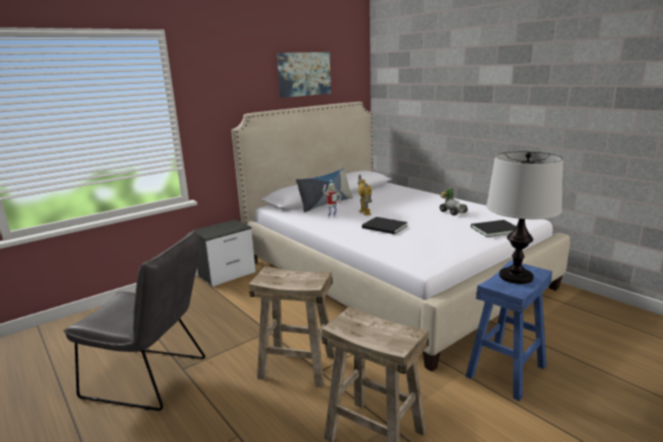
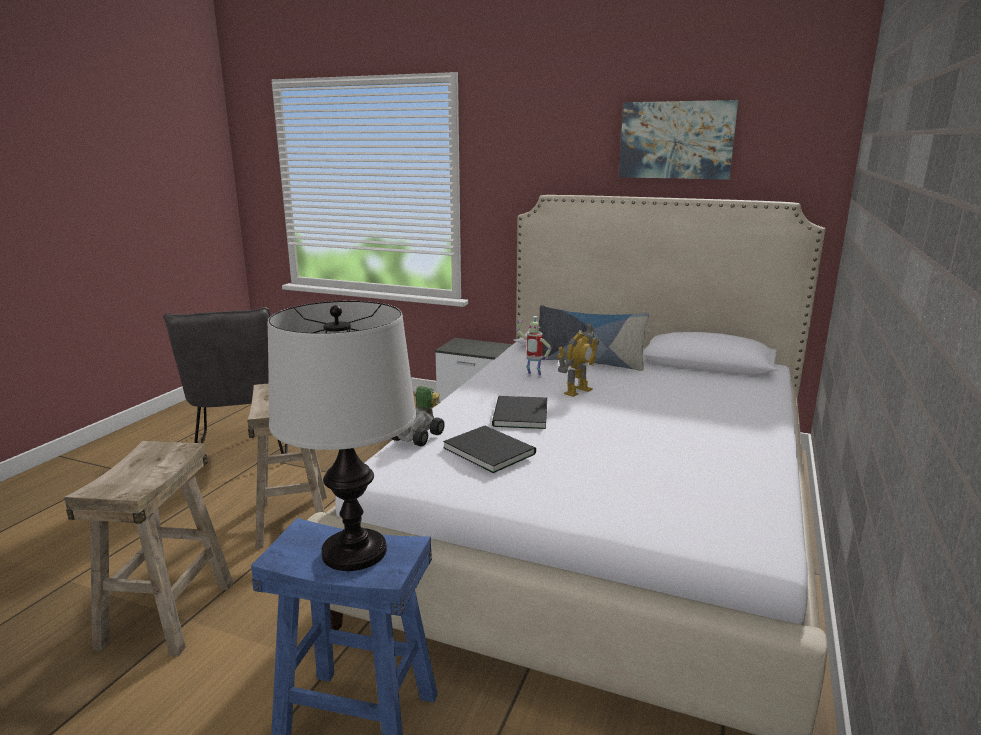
camera: 60 degrees right, 0 degrees up
(452, 211) = (684, 454): toy car -> toy car (420, 436)
(493, 229) = (619, 508): black book -> black book (489, 449)

